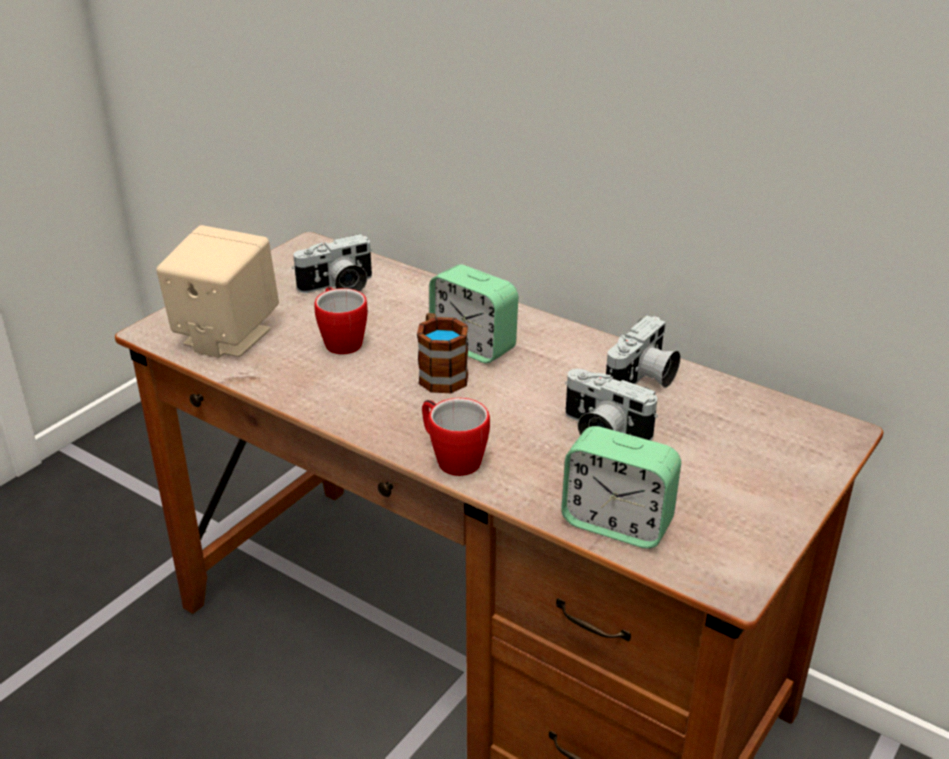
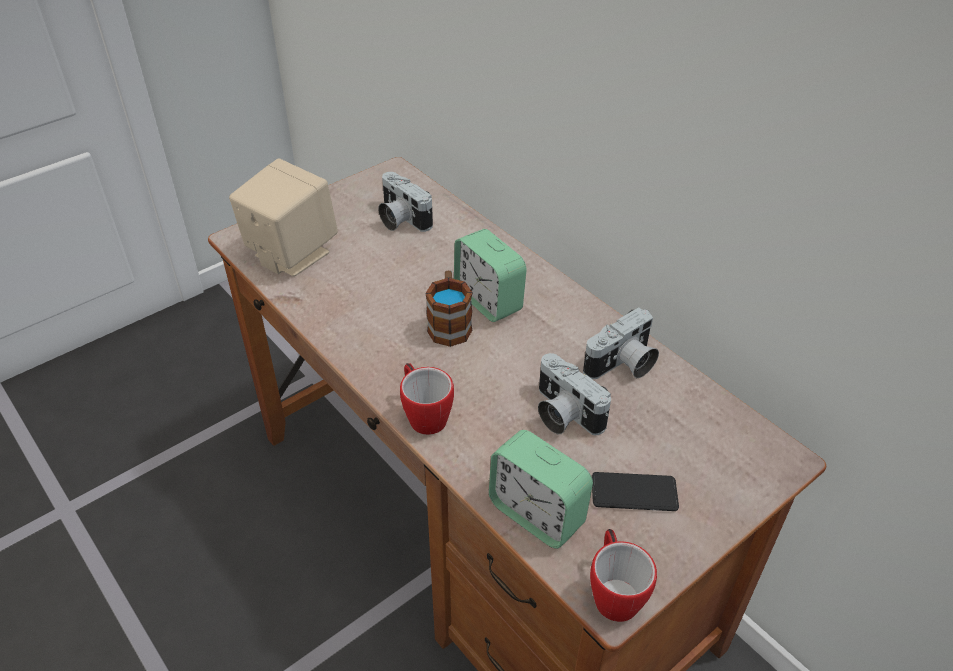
camera: 15 degrees right, 10 degrees up
(338, 287) = (400, 219): camera -> camera turned 60 degrees clockwise
(341, 341) = (381, 275): mug -> mug (613, 592)
(708, 486) = (634, 492): none -> phone

